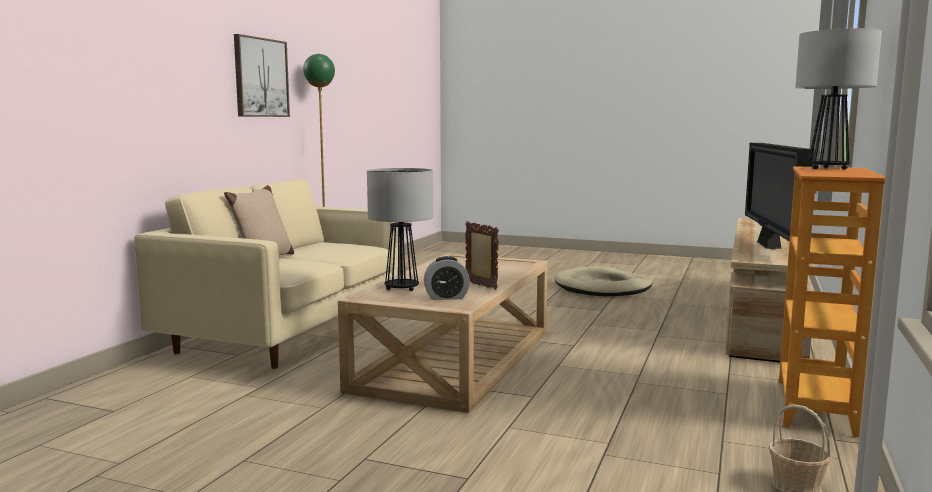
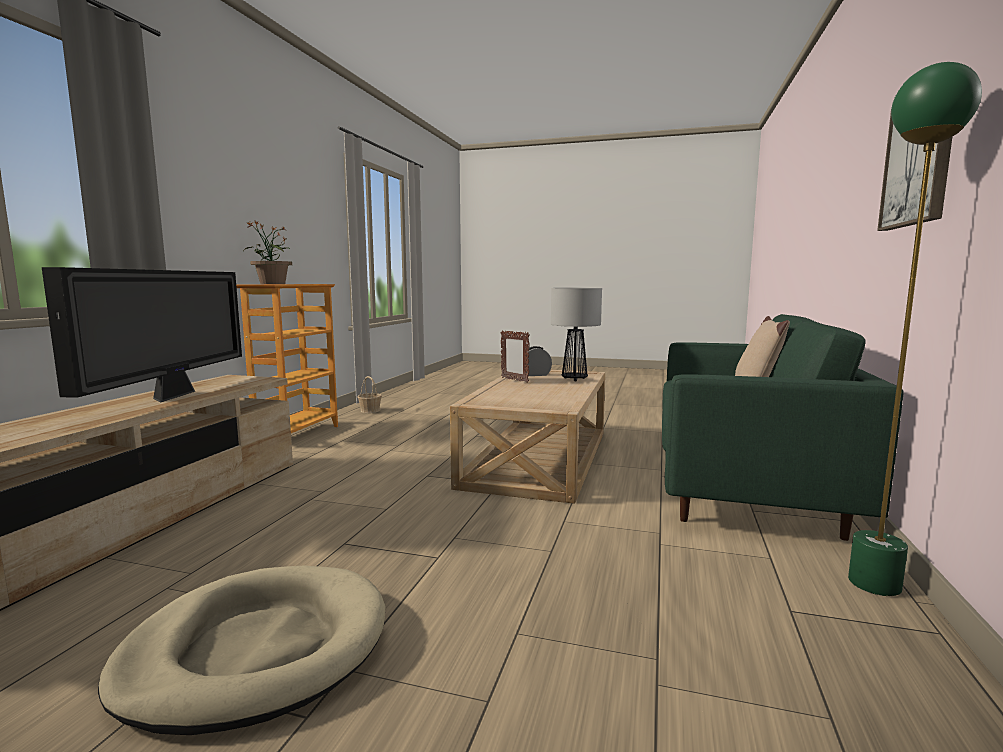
camera: 175 degrees right, 0 degrees up
(287, 331) = (743, 483): beige sofa -> green sofa
(828, 168) = (272, 284): table lamp -> potted plant

